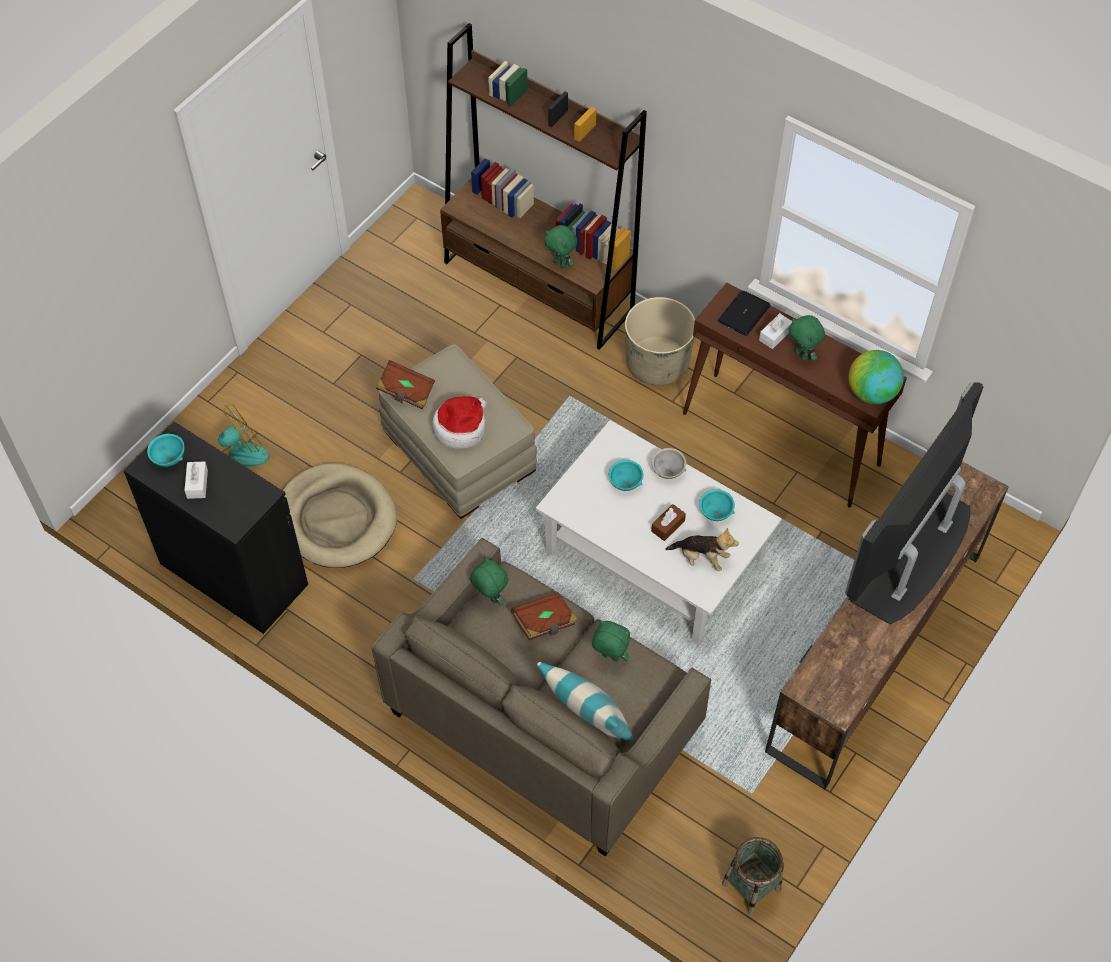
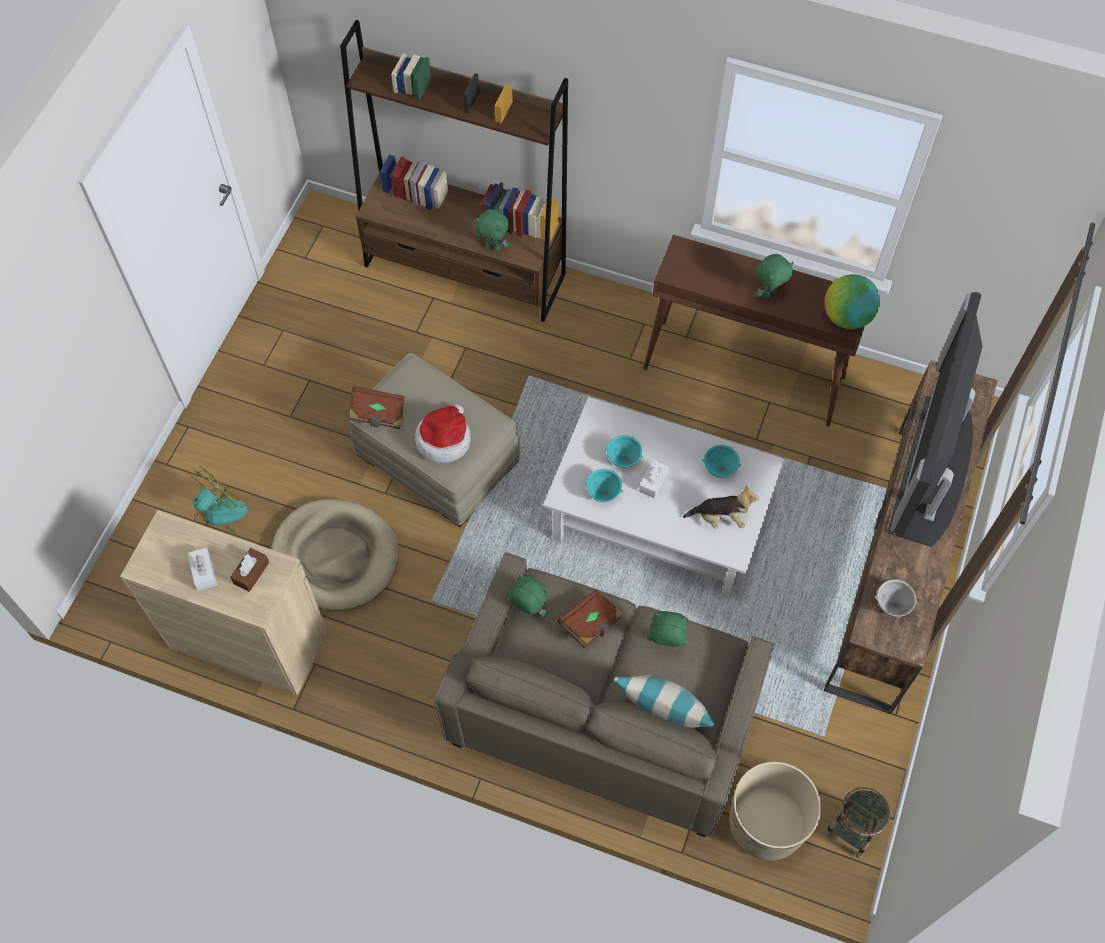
camera: 15 degrees left, 5 degrees up
(169, 459) = (165, 552): turquoise bowl -> turquoise bowl (603, 493)
(234, 574) = (248, 640): black cabinet -> beige cabinet
(657, 363) = (604, 323): beige planter -> beige planter (766, 823)
(668, 472) = (661, 437): grey bowl -> grey bowl (892, 605)
(668, 526) = (678, 492): brown tissue box -> brown tissue box (251, 573)
(744, 314) = (700, 263): laptop -> none
(775, 335) = (737, 278): white tissue box -> white tissue box (653, 482)
(802, 355) = (769, 293): green plush toy -> green plush toy turned 75 degrees counterclockwise

